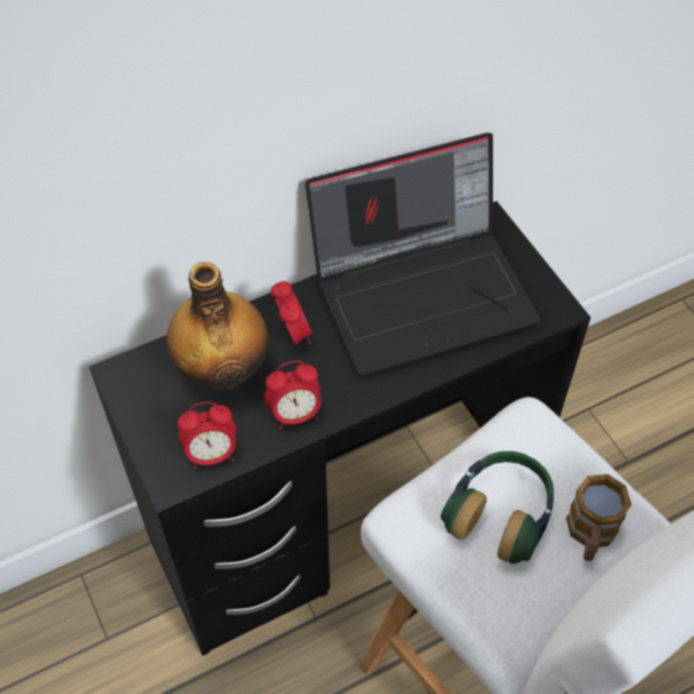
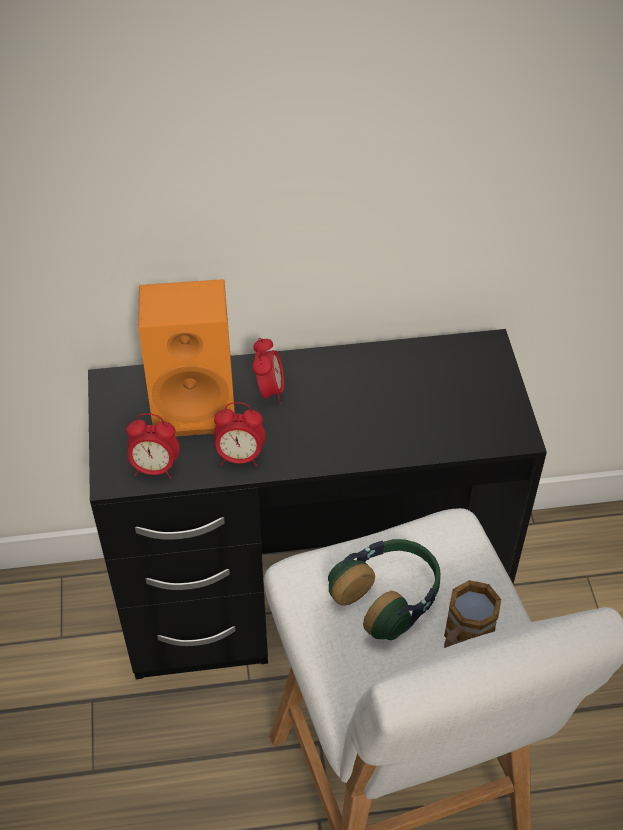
camera: 20 degrees right, 5 degrees down
(223, 370) = (196, 403): bottle -> orange speaker
(424, 290) = (401, 387): laptop -> none

